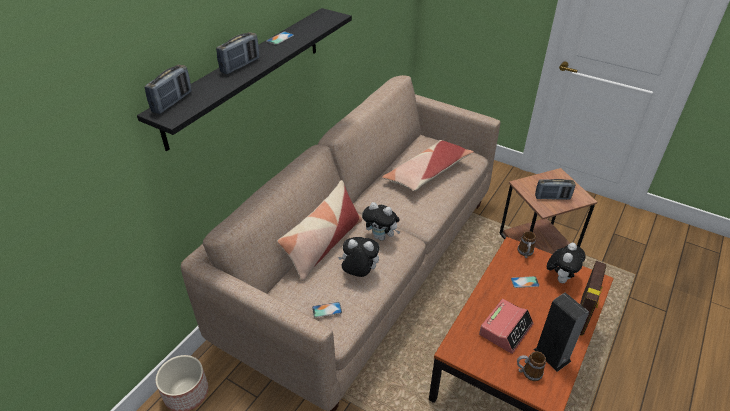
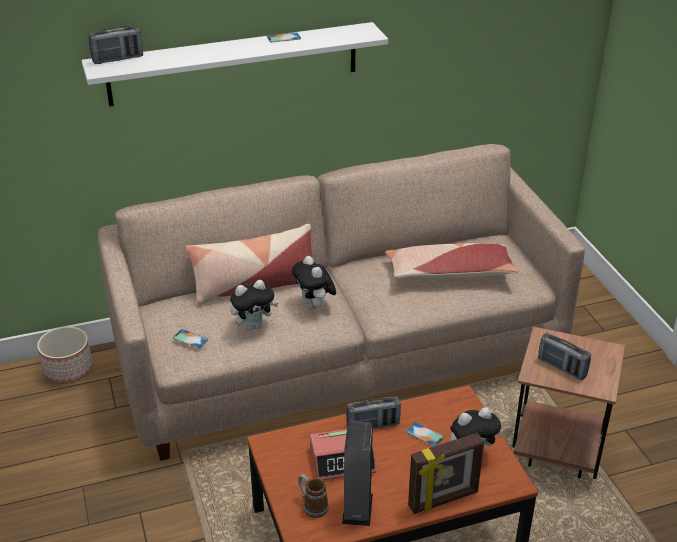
camera: 40 degrees right, 5 degrees down
(240, 65) = (212, 49): radio -> radio (373, 425)
(246, 74) = (234, 64): black shelf -> white shelf
(359, 273) = (254, 325): plush toy -> plush toy turned 105 degrees clockwise
(525, 253) = (465, 411): mug -> none

